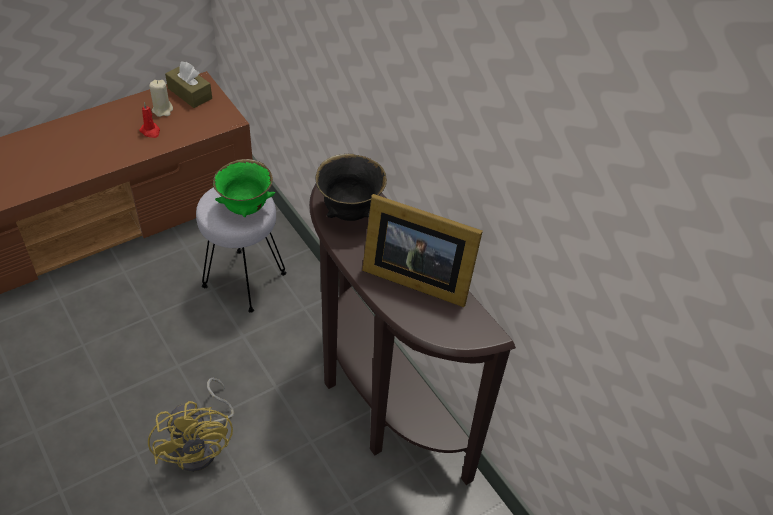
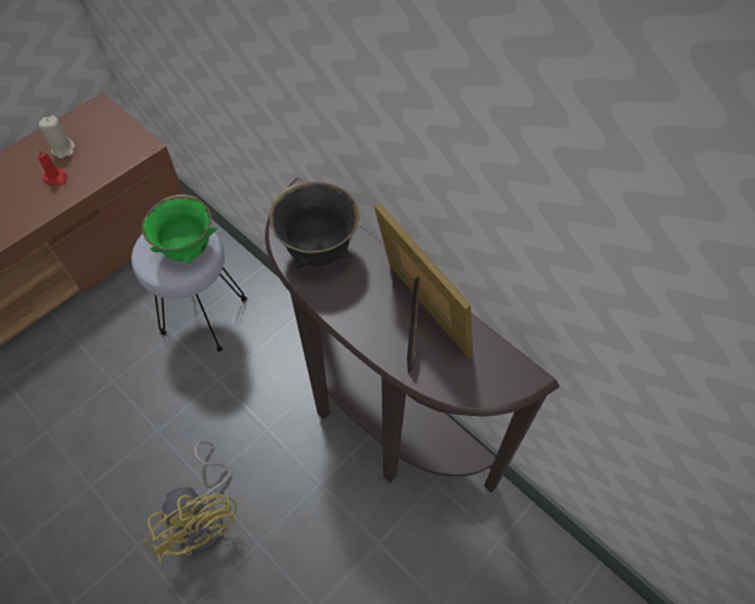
camera: 10 degrees left, 10 degrees up
(190, 93) = (90, 123): brown tissue box -> none
(414, 276) = (418, 320): picture frame -> picture frame turned 135 degrees counterclockwise

